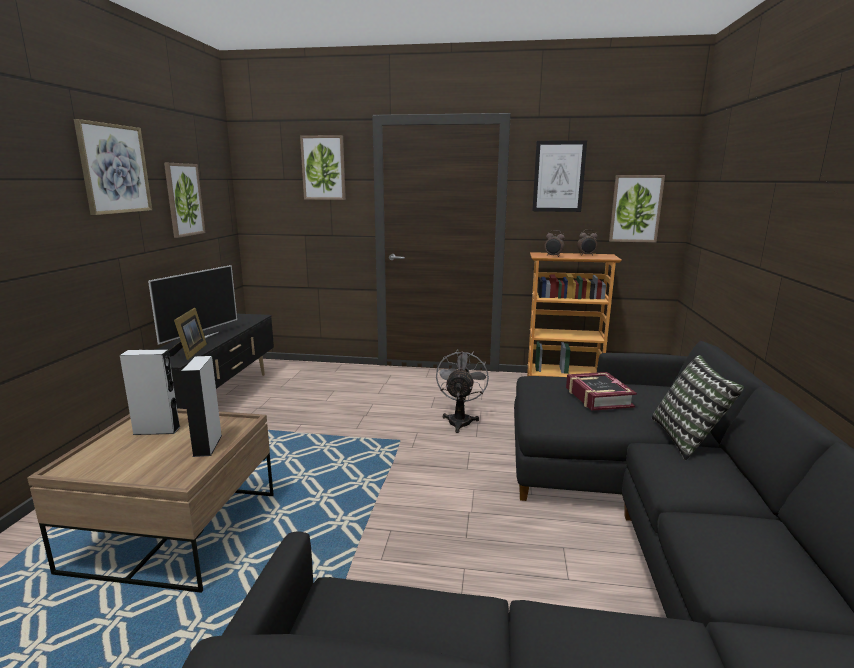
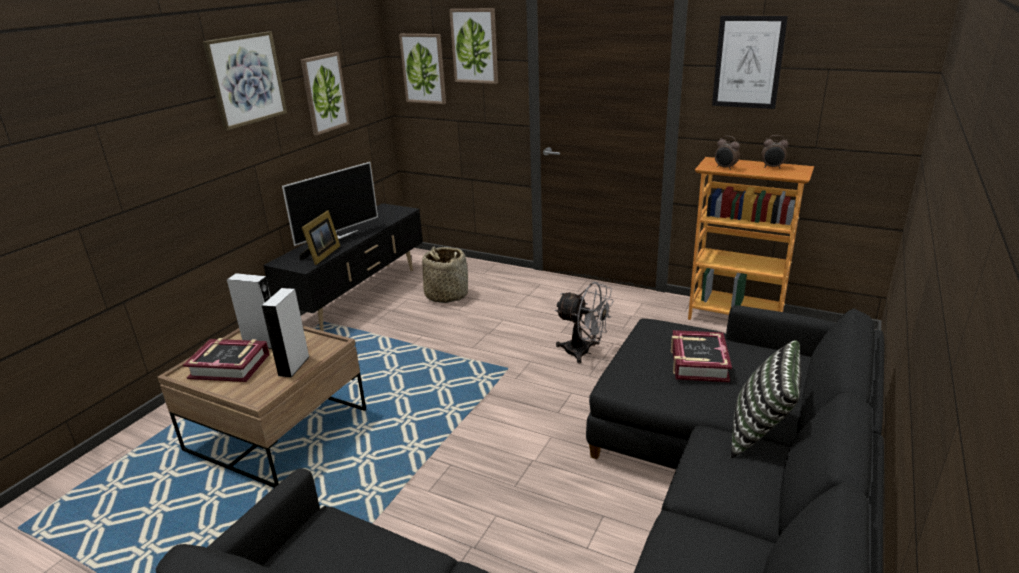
camera: 20 degrees right, 10 degrees up
(125, 455) = (230, 366): none -> book
(308, 390) = (446, 295): none -> basket
(460, 420) = (583, 352): grey fan -> grey fan turned 90 degrees clockwise
(635, 208) = (850, 108): picture -> picture (423, 68)

